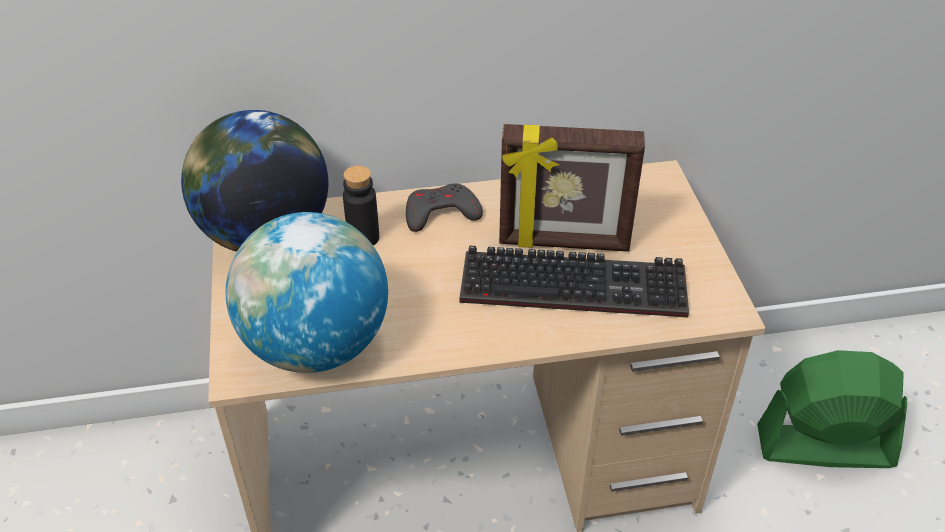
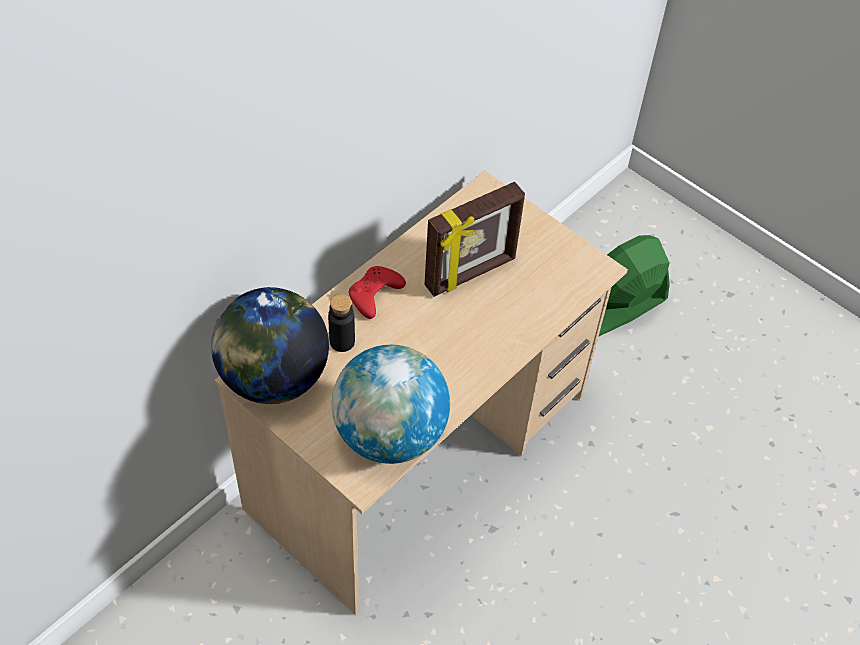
camera: 40 degrees left, 10 degrees up
(441, 213) = (374, 294): grey game controller -> red game controller
(577, 283) = (503, 299): keyboard -> none

